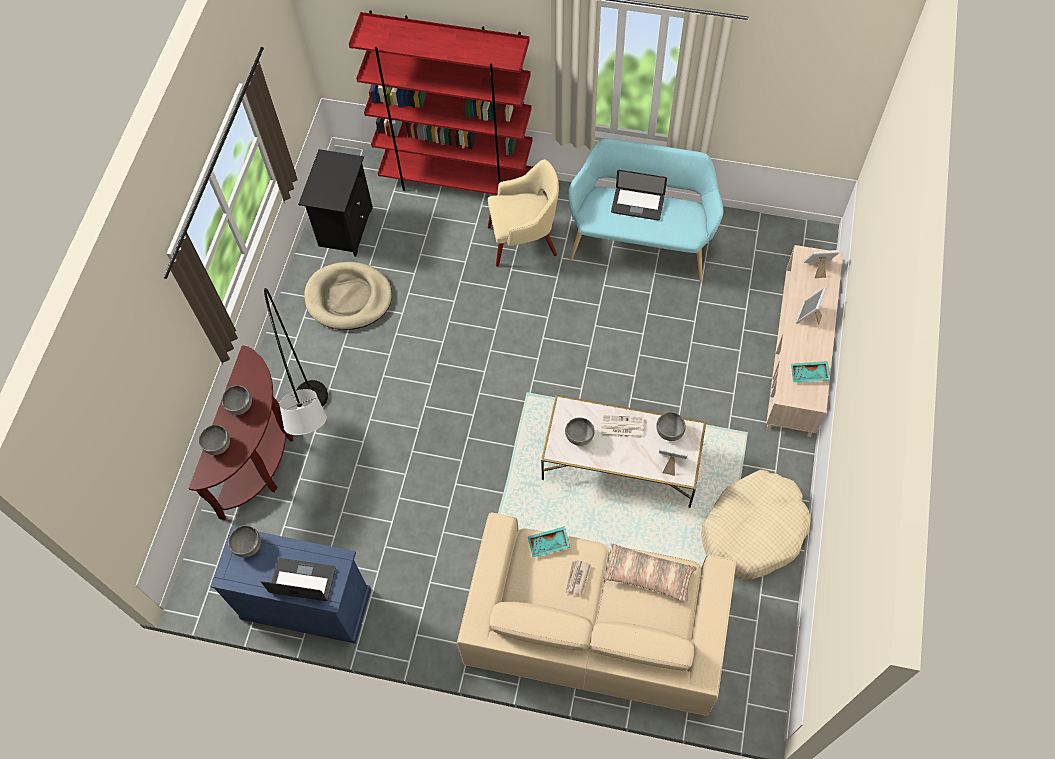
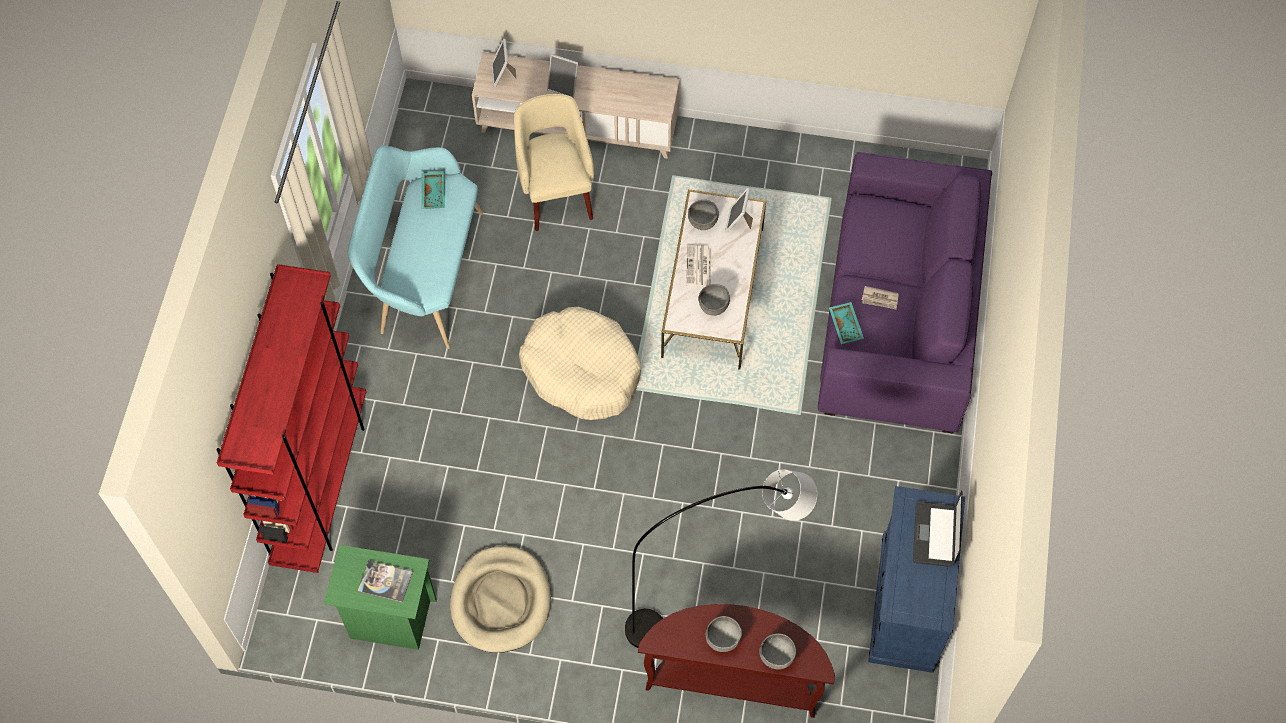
camera: 95 degrees left, 0 degrees up
(248, 547) = (902, 597): grey bowl -> none
(330, 185) = (385, 581): none -> book
(344, 227) = (389, 619): black nightstand -> green nightstand
(524, 240) = (418, 399): beige armchair -> beige armchair (556, 192)
(595, 626) = (899, 315): beige sofa -> purple sofa
(637, 205) = (415, 242): laptop -> none
(648, 576) = (870, 236): pillow -> none
(753, 530) = (782, 174): beige dog bed -> beige dog bed (581, 370)
(809, 375) = (636, 90): turquoise tray -> turquoise tray (434, 193)

